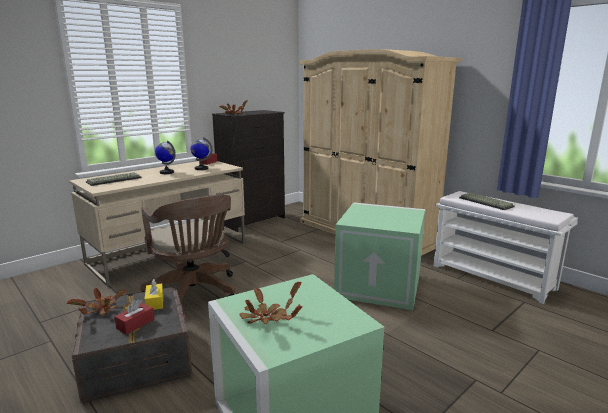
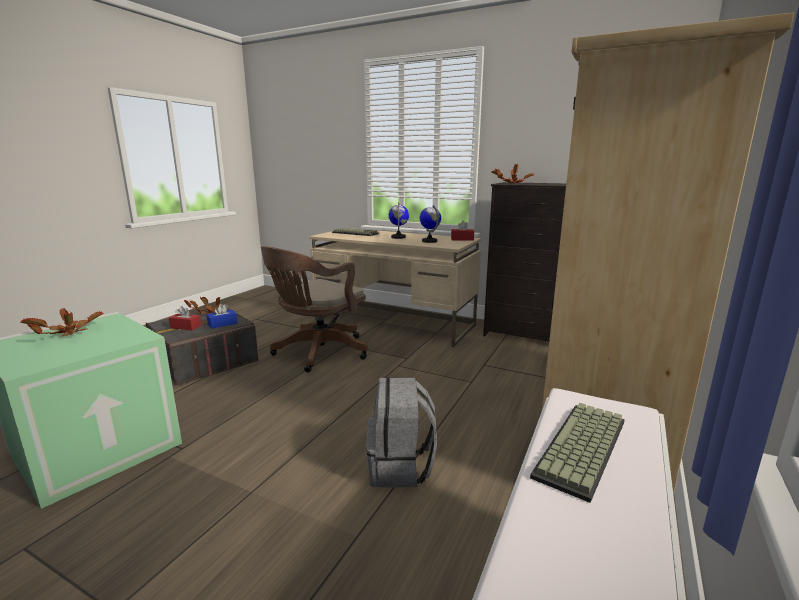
camera: 70 degrees right, 0 degrees up
(154, 302) = (222, 324): yellow tissue box -> blue tissue box
(380, 285) = (400, 467): green storage box -> grey backpack

